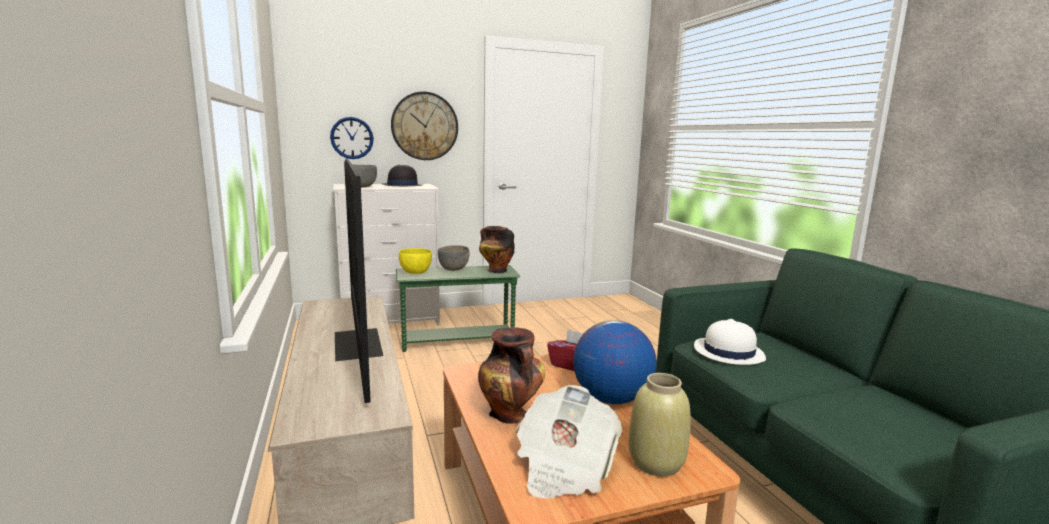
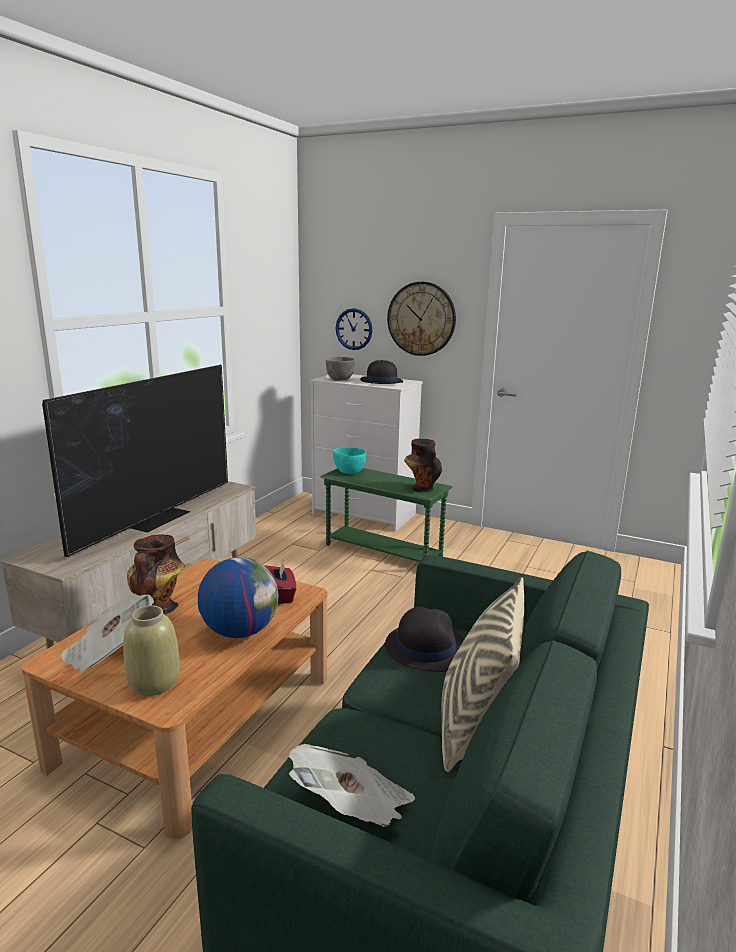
camera: 45 degrees right, 5 degrees up
(415, 272) = (349, 472): yellow bowl -> turquoise bowl
(454, 269) = (387, 477): grey bowl -> none
(728, 352) = (425, 647): white hat -> black hat
(839, 375) = (476, 726): none -> beige pillow
(917, 442) = (353, 809): none -> newspaper

